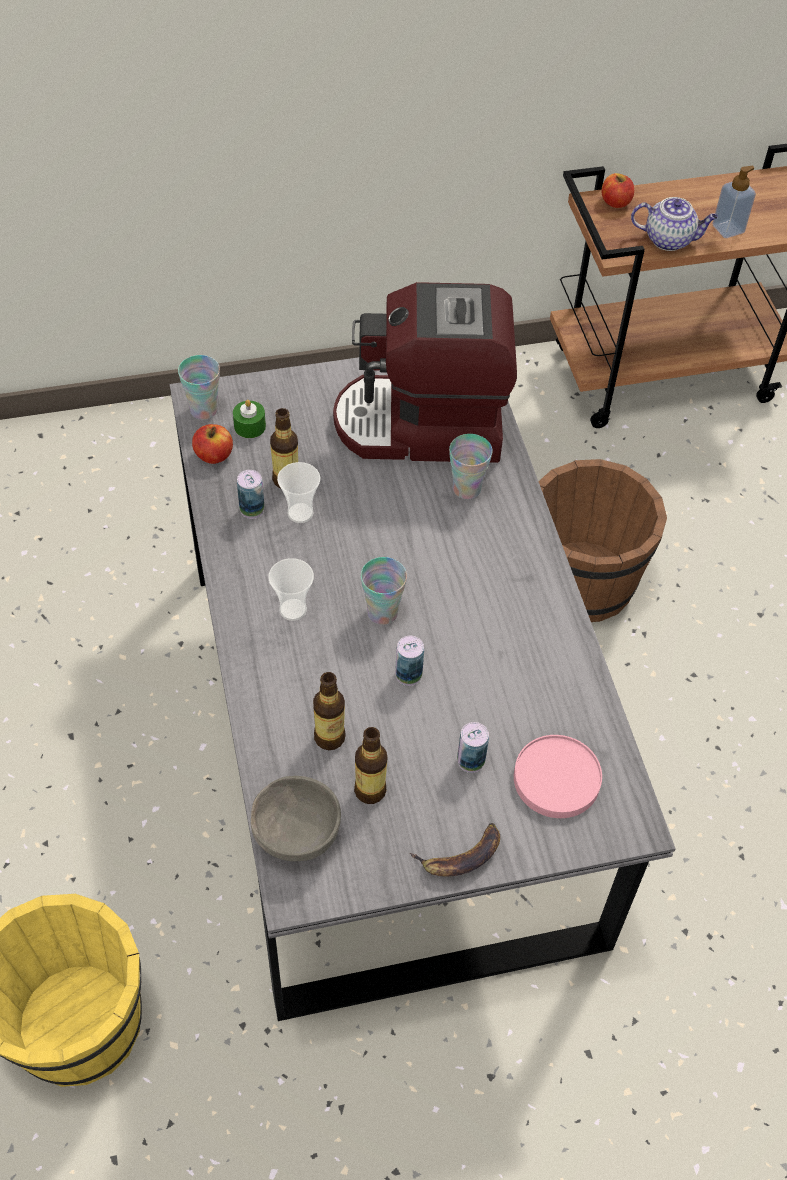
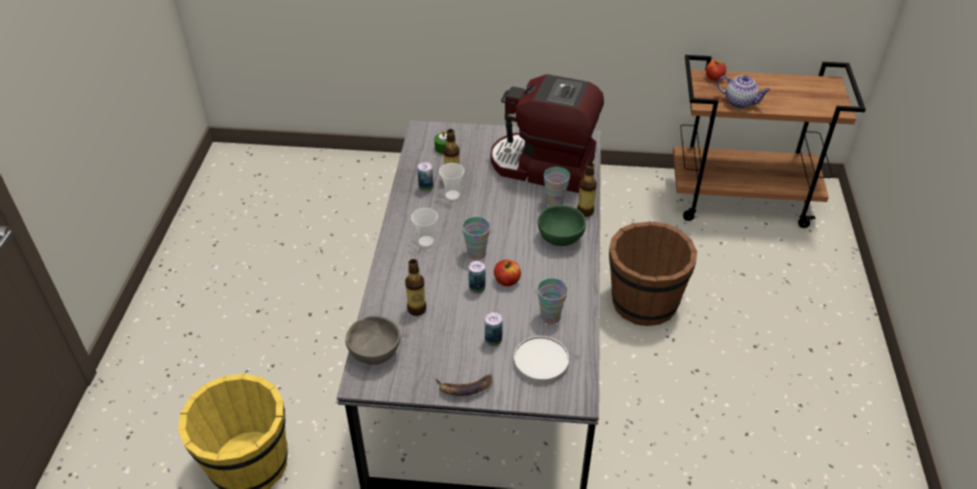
camera: 20 degrees right, 10 degrees down
(203, 410) = (422, 135): cup -> cup (550, 317)
(214, 455) = (417, 158): apple -> apple (507, 281)
(370, 791) = (427, 341): bottle -> bottle (585, 211)
(499, 551) = (559, 238): none -> green bowl
(557, 779) = (541, 362): pink plate -> white plate
(728, 229) = (780, 103): soap dispenser -> none

